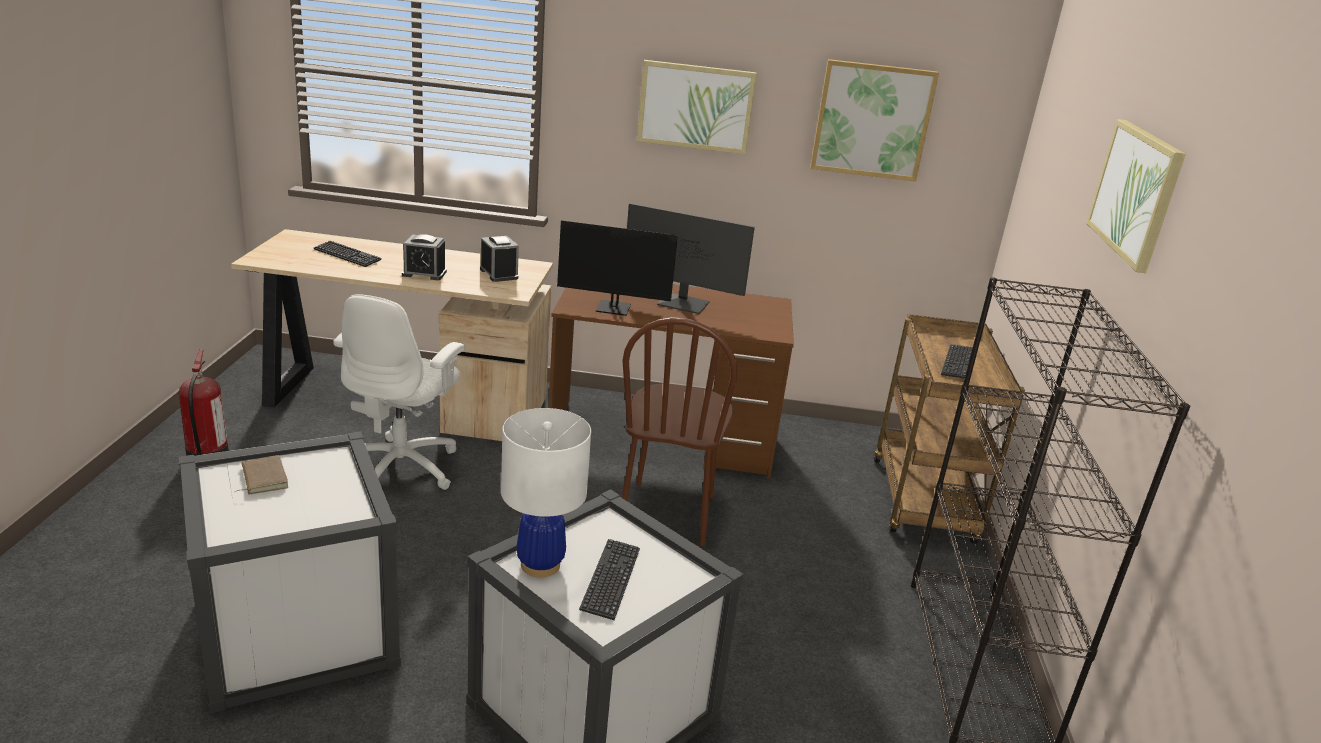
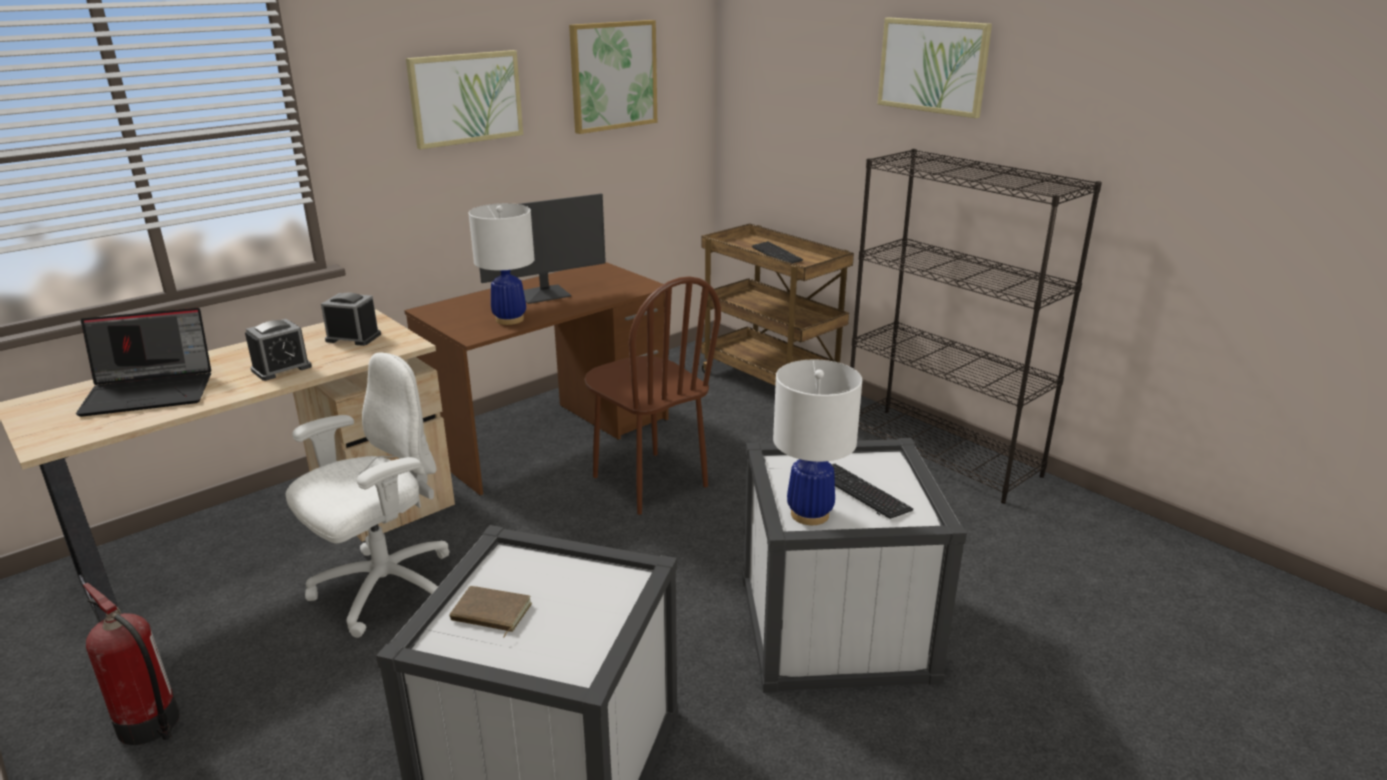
camera: 45 degrees left, 0 degrees up
(347, 255) = (152, 391): keyboard -> laptop
(401, 467) = (383, 589): white office chair -> white office chair turned 105 degrees counterclockwise
(619, 309) = (509, 319): monitor -> white table lamp

